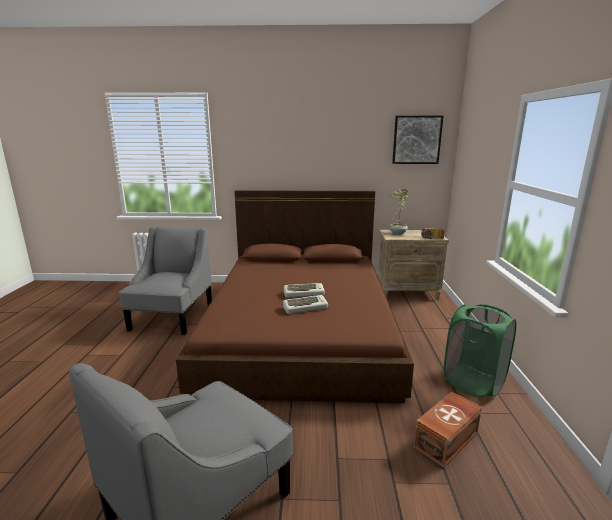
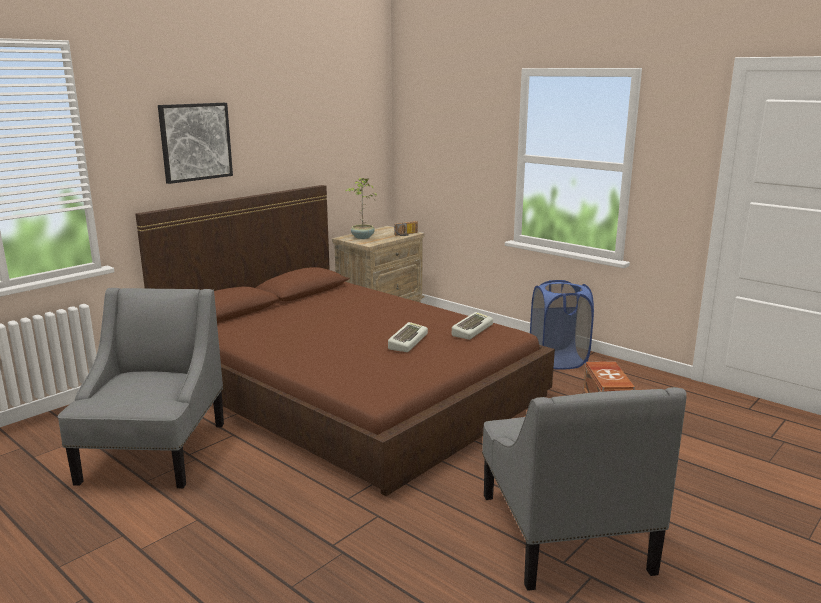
camera: 50 degrees left, 0 degrees up
(172, 316) = (154, 452): grey armchair -> grey armchair turned 45 degrees clockwise
(304, 293) = (372, 331): keyboard -> keyboard (471, 330)
(416, 140) = (356, 111): picture -> picture (195, 142)
(473, 382) = (558, 360): green laundry basket -> blue laundry basket

